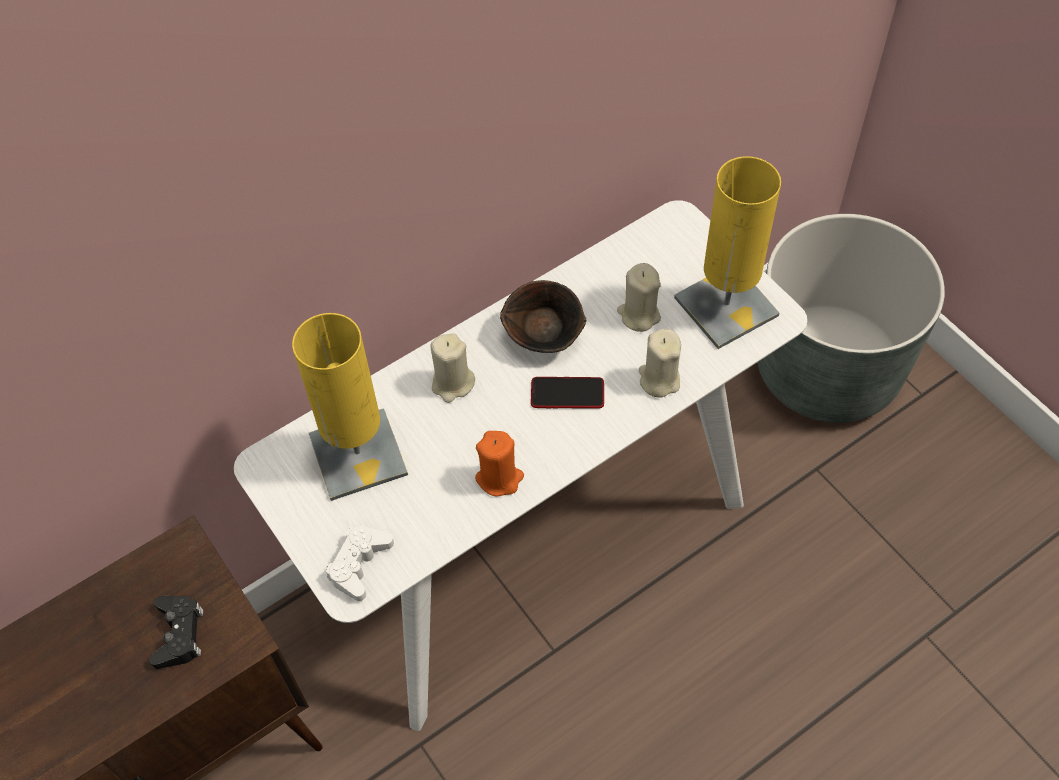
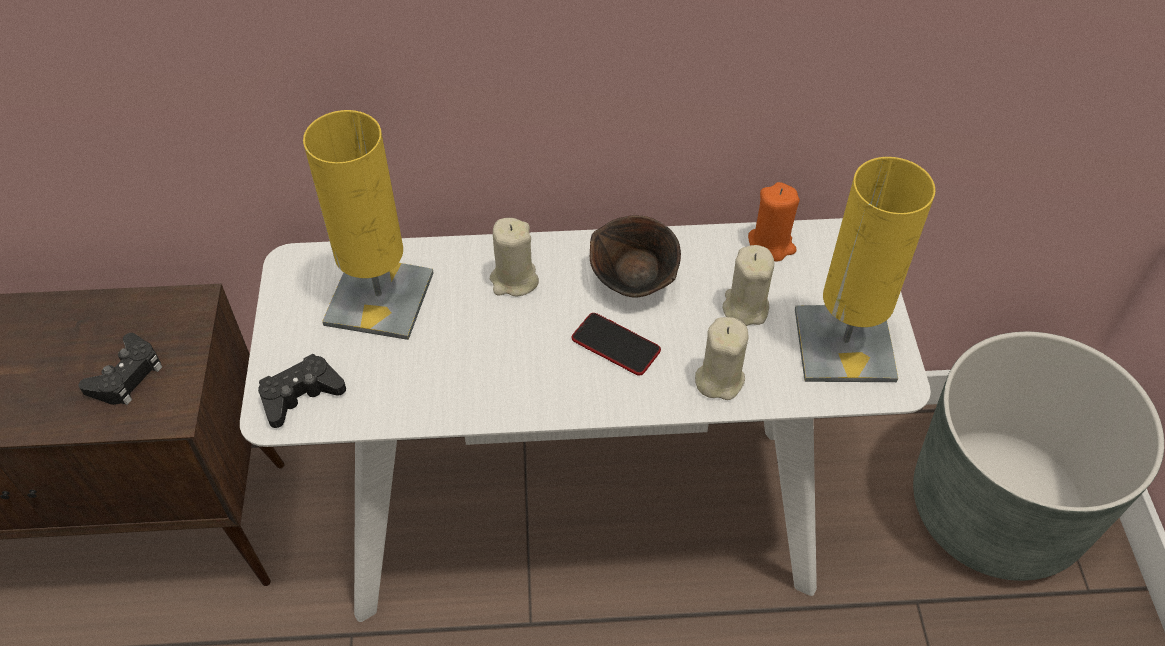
camera: 30 degrees right, 5 degrees down
(359, 564) = (301, 395): white game controller -> black game controller
(499, 478) = (489, 388): orange candle -> orange candle (771, 244)

